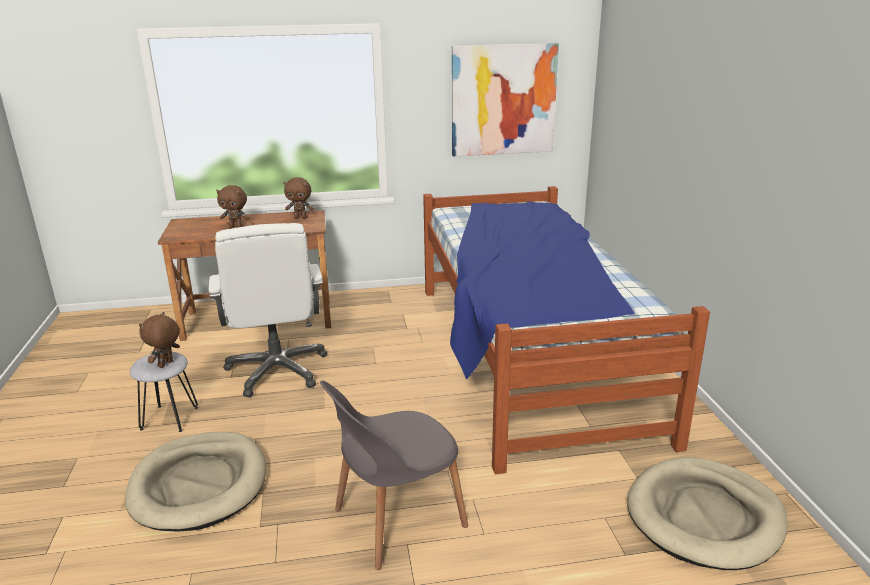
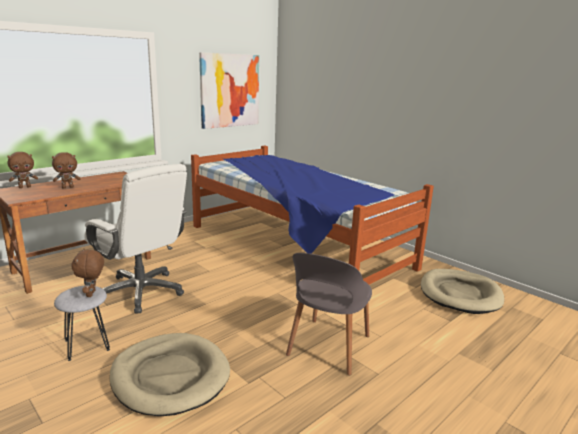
camera: 35 degrees left, 5 degrees down
(300, 218) = (114, 177): brown plush toy -> brown plush toy (25, 187)

